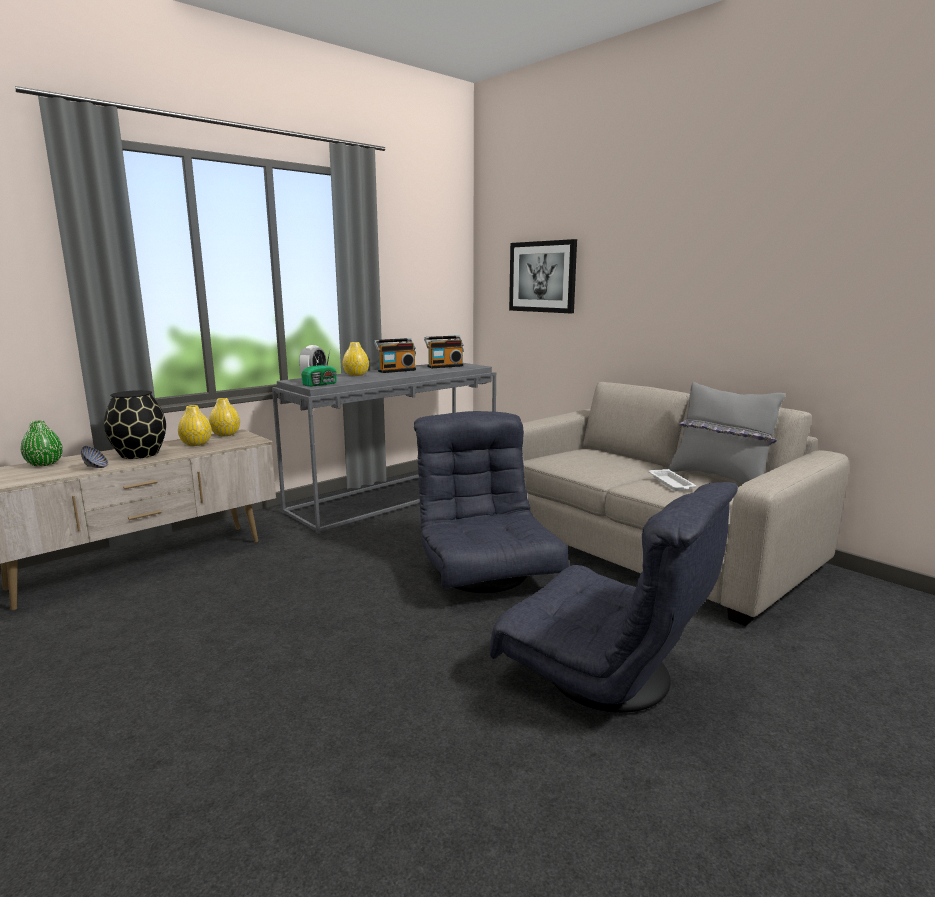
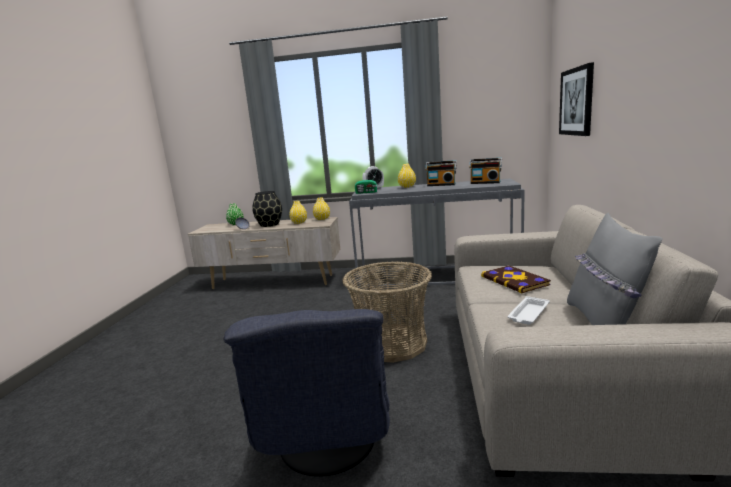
camera: 50 degrees right, 0 degrees up
(485, 573) = (392, 343): grey armchair -> basket
(600, 463) = (515, 280): none -> book

